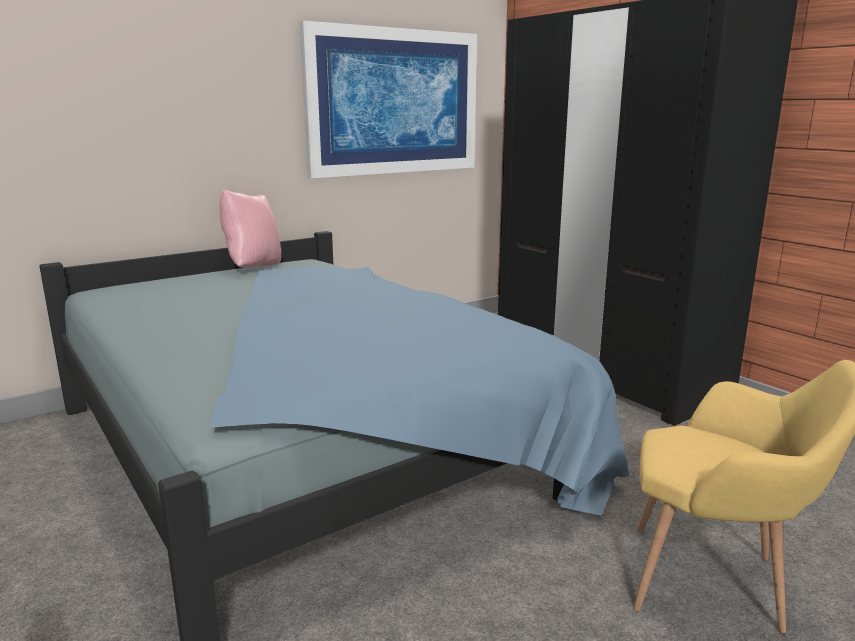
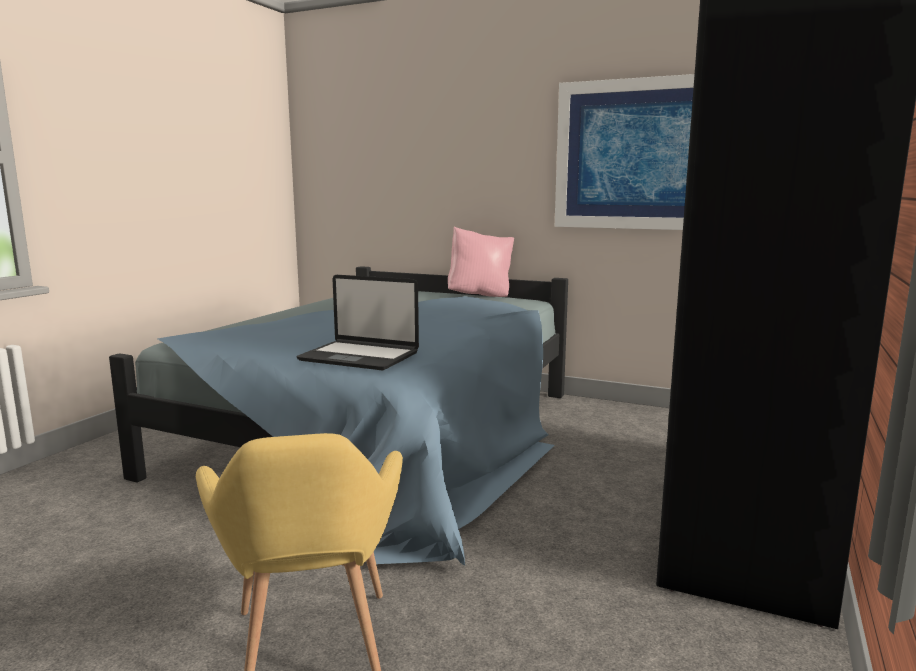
camera: 60 degrees right, 5 degrees down
(483, 342) = (360, 357): none -> laptop

